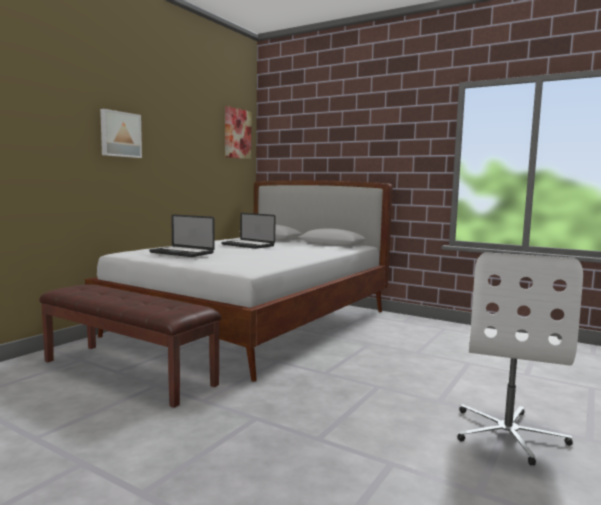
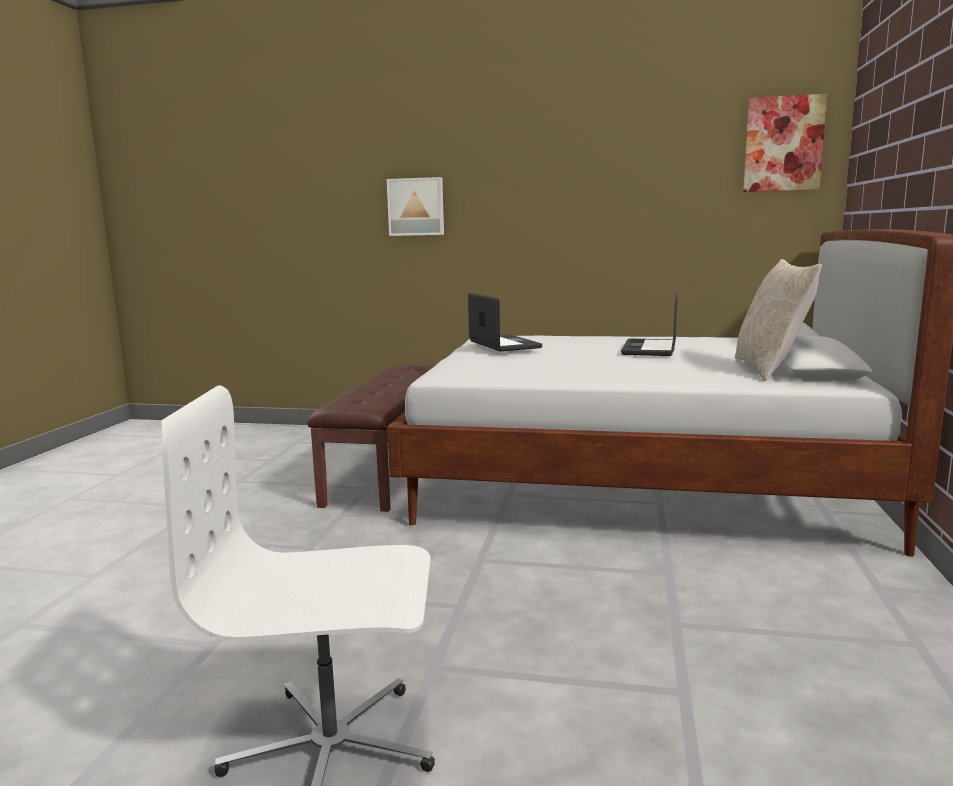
camera: 70 degrees right, 5 degrees up
(120, 134) = (524, 181): picture -> picture (416, 207)
(181, 253) = (504, 344): laptop -> laptop turned 150 degrees clockwise
(322, 245) = (770, 369): none -> beige pillow

